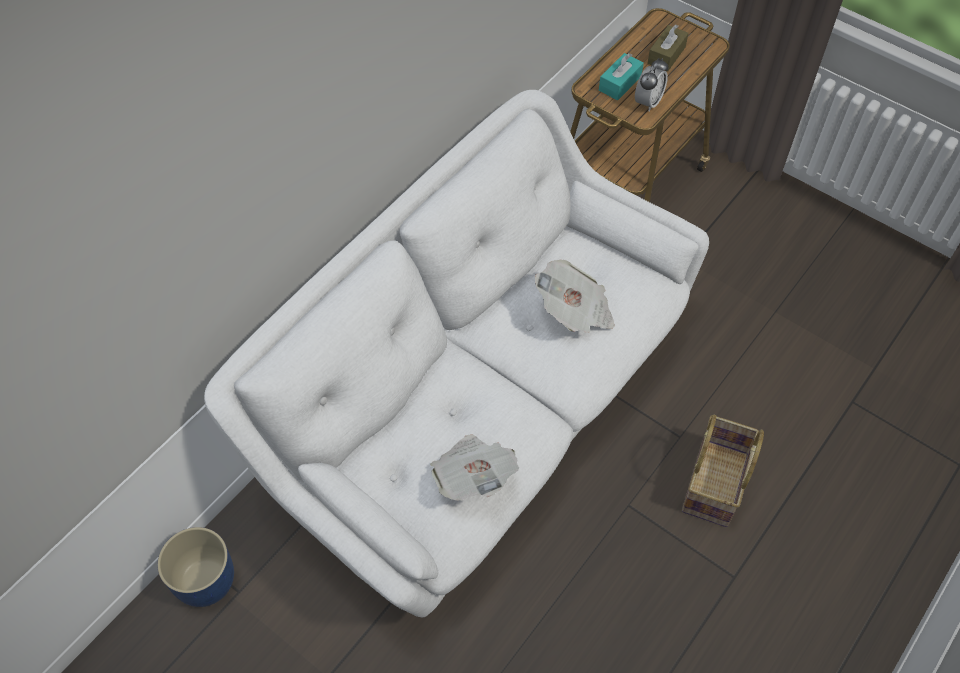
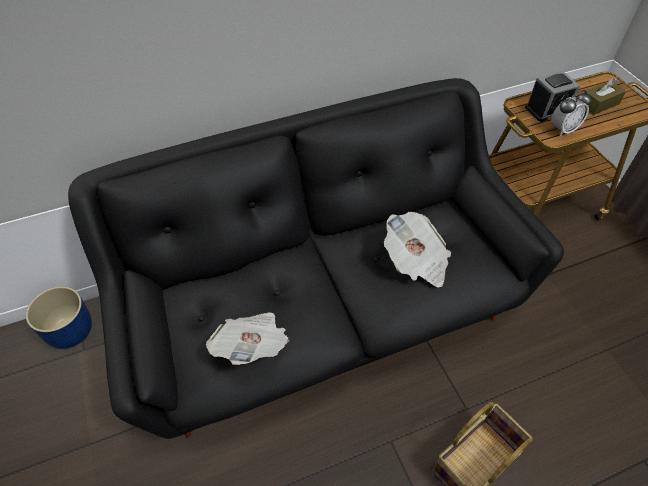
camera: 30 degrees right, 5 degrees down
(480, 410) = (324, 310): white sofa -> black sofa
(620, 83) = (547, 110): turquoise tissue box -> alarm clock

